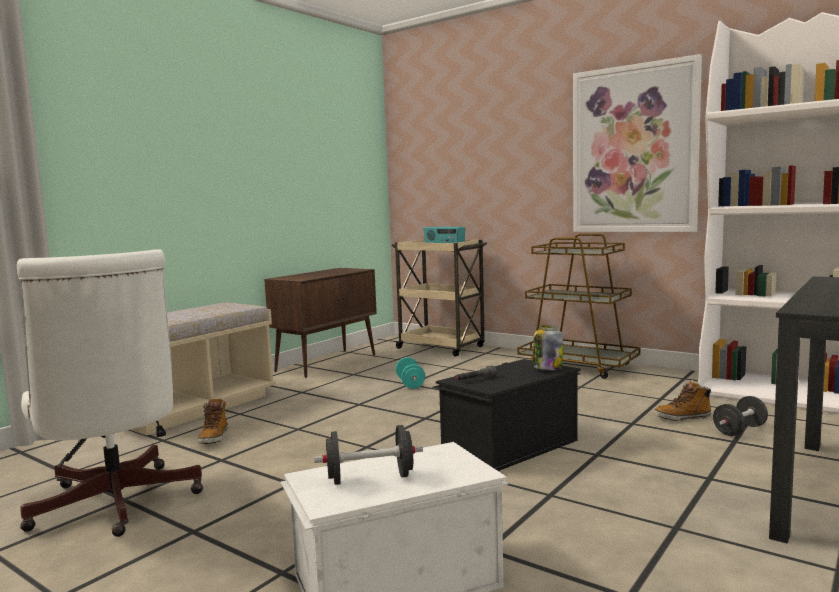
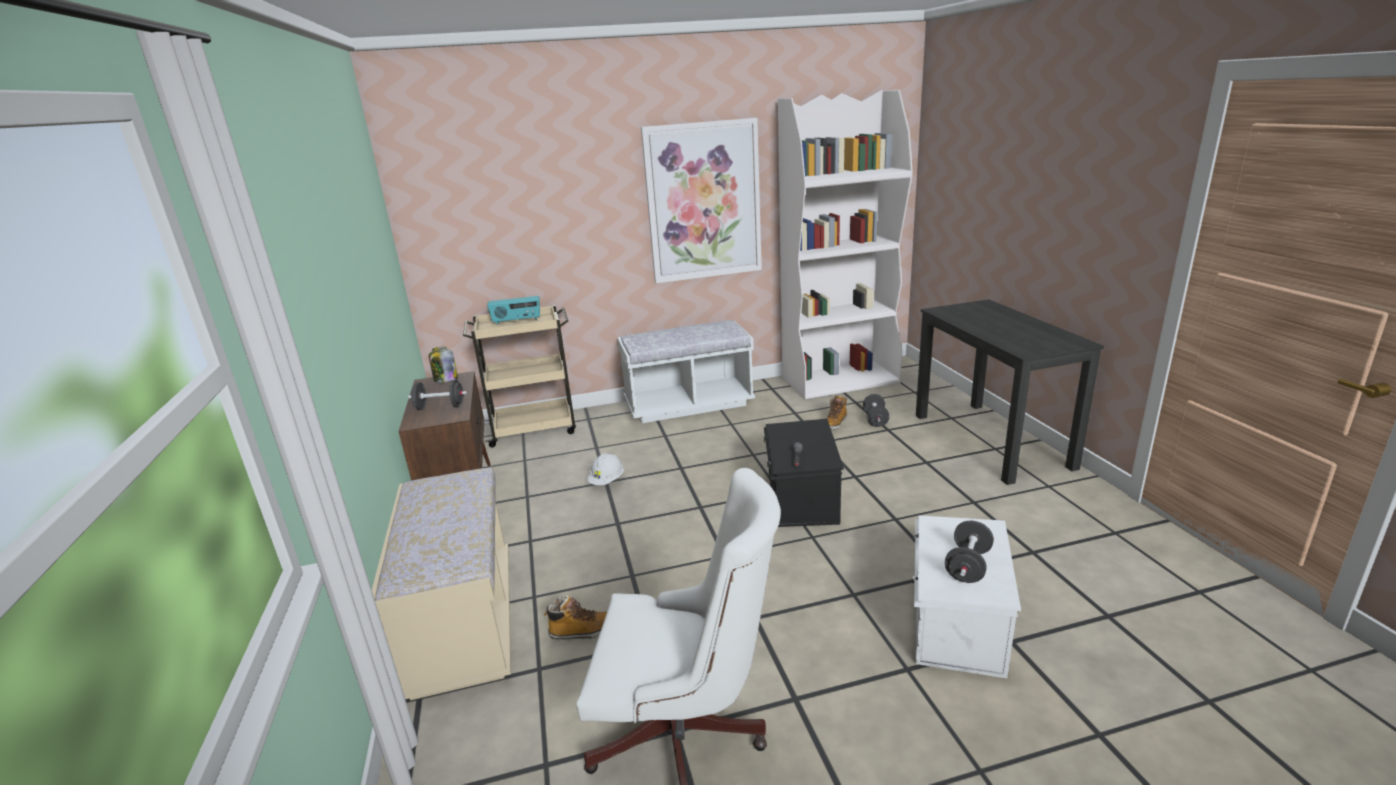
camera: 50 degrees left, 15 degrees up
(214, 437) = (582, 631): boot -> boot turned 45 degrees counterclockwise
(308, 276) = (440, 407): none -> black dumbbell
(410, 384) = (607, 481): turquoise dumbbell -> white hard hat
(547, 368) = (810, 427): jar -> jar (445, 379)
(578, 366) = (688, 404): brown cart -> white bench

